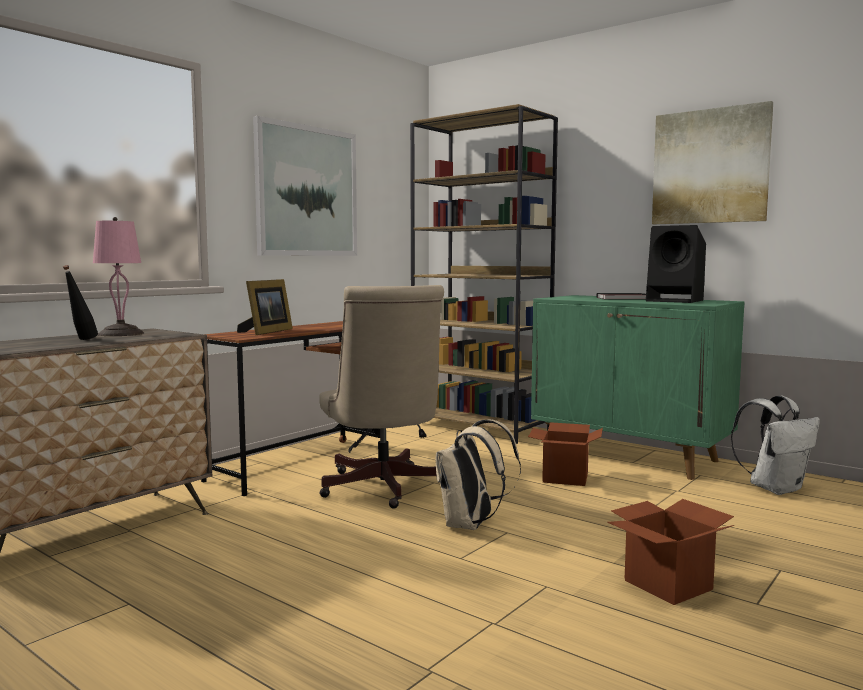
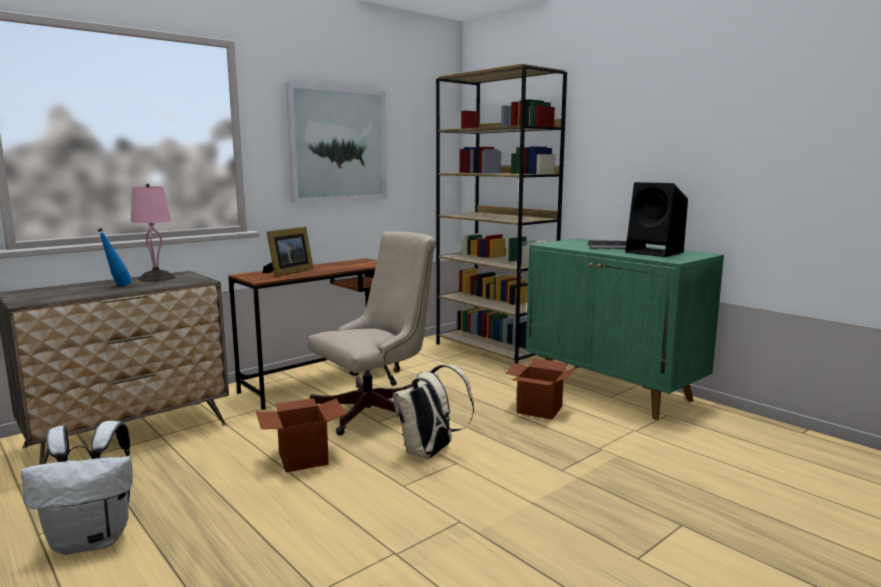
camera: 10 degrees right, 5 degrees up
(81, 340) = (117, 286): black bottle -> blue bottle
(383, 489) = (376, 411): beige office chair -> beige office chair turned 120 degrees counterclockwise
(668, 585) = (567, 530): cardboard box -> cardboard box (303, 458)
(710, 166) = (699, 123): picture -> none
(775, 488) = (731, 435): white backpack -> white backpack (93, 539)

